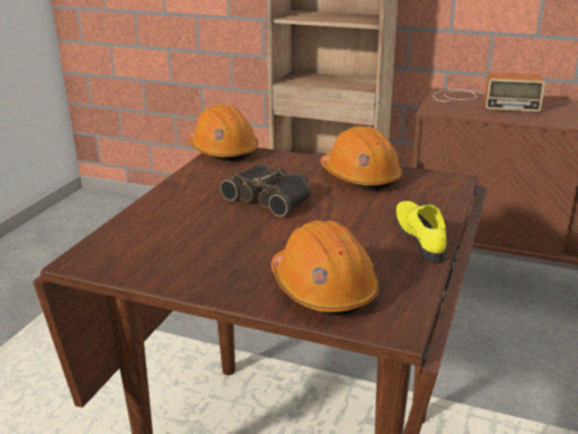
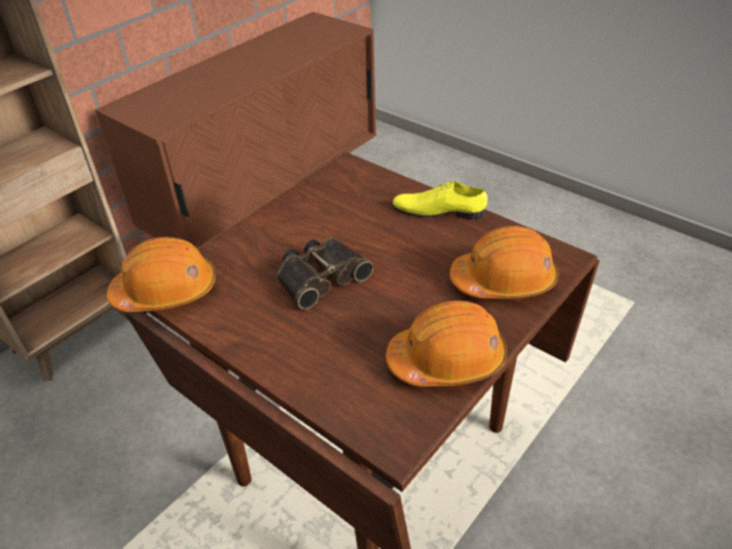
camera: 70 degrees left, 15 degrees up
(360, 177) = (308, 211): orange hard hat -> orange hard hat (447, 360)
(481, 101) = (165, 96): radio -> none

